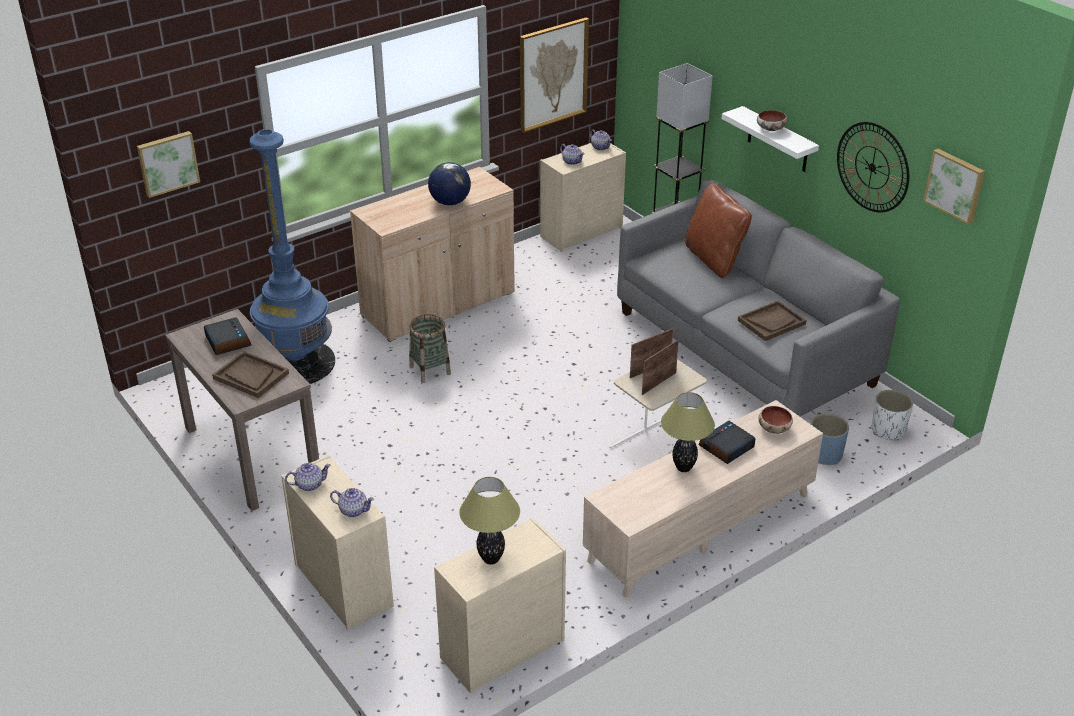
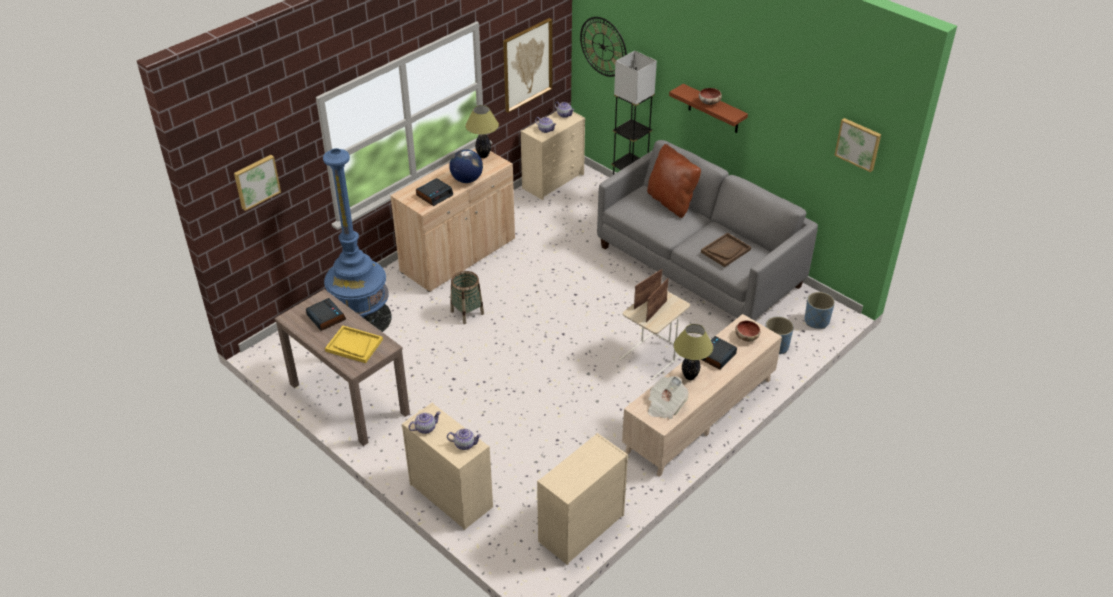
camera: 10 degrees left, 5 degrees up
(250, 376) = (354, 345): brown tray -> yellow tray
(404, 215) = (434, 195): none -> alarm clock
(491, 559) = (576, 469): table lamp -> table lamp (483, 155)
(640, 500) = (665, 406): none -> newspaper
(778, 140) = (713, 109): white shelf -> brown shelf
(872, 167) = (792, 130): wall clock -> wall clock (603, 46)
(888, 430) = (816, 321): white planter -> blue planter

